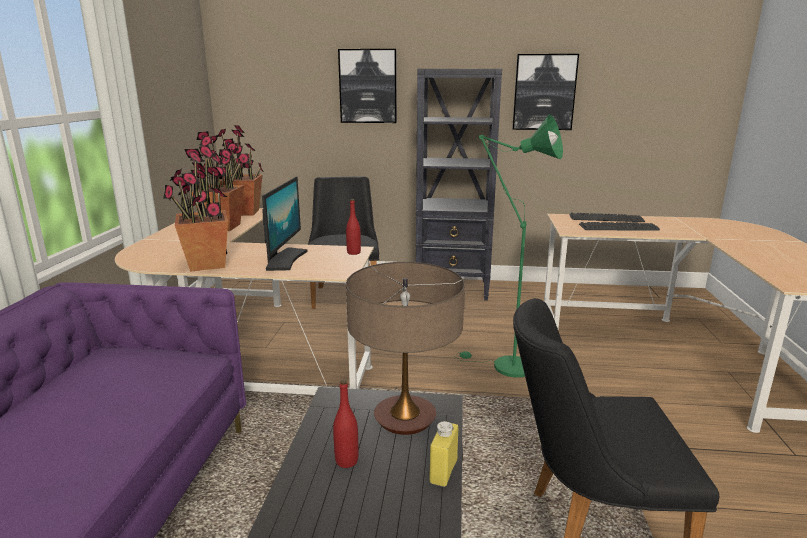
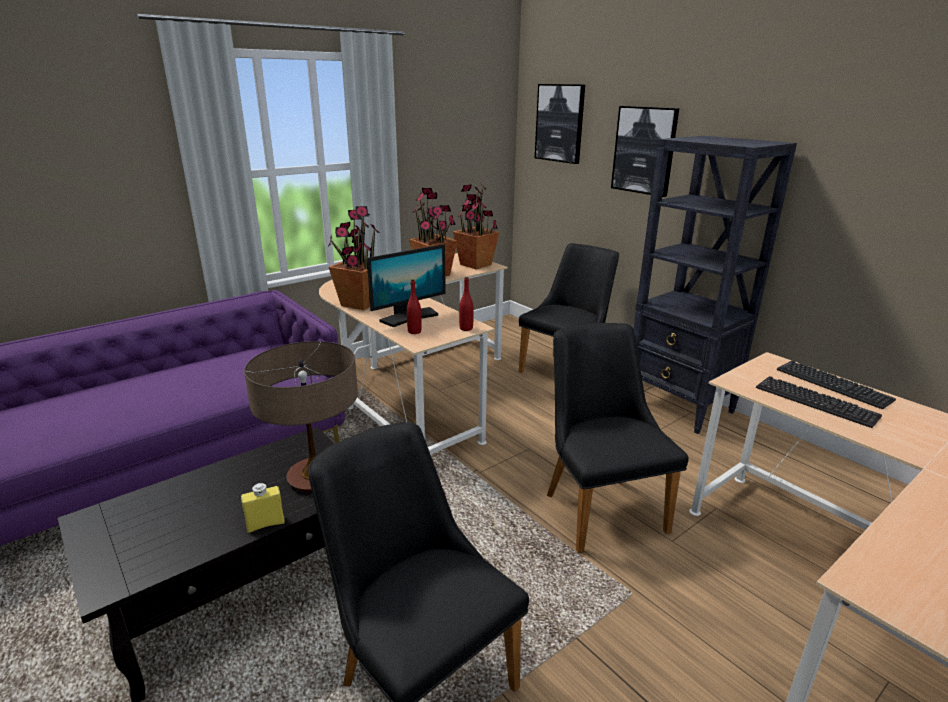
camera: 45 degrees right, 5 degrees up
(346, 461) = (241, 481): red bottle -> red bottle (414, 331)
(505, 366) = (598, 505): green floor lamp -> black chair
(544, 92) = (860, 182): picture -> picture (560, 123)

